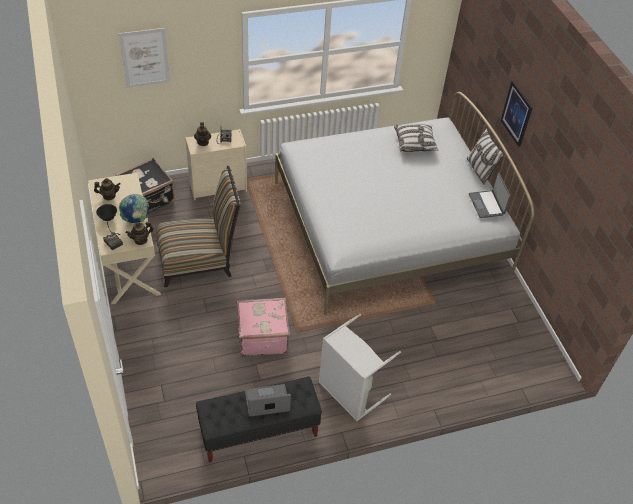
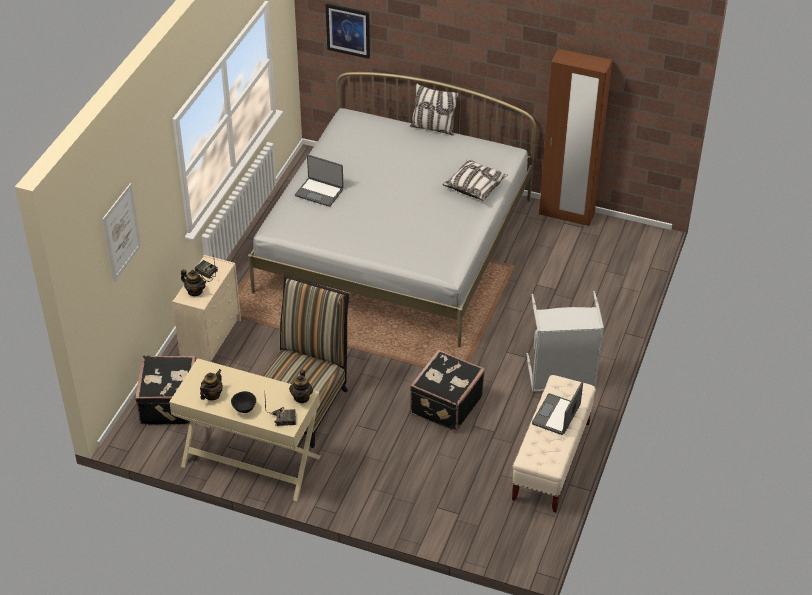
camera: 50 degrees left, 5 degrees down
(136, 219) = (268, 388): globe -> none
(258, 432) = (551, 461): black bench -> beige bench
(262, 336) = (445, 404): pink suitcase -> black suitcase
(415, 143) = (357, 147): pillow -> pillow (475, 186)
(487, 204) = (480, 147): laptop -> laptop (319, 192)
(517, 113) = (454, 45): picture -> picture (348, 30)
(521, 305) = (566, 214): none -> brown wardrobe

